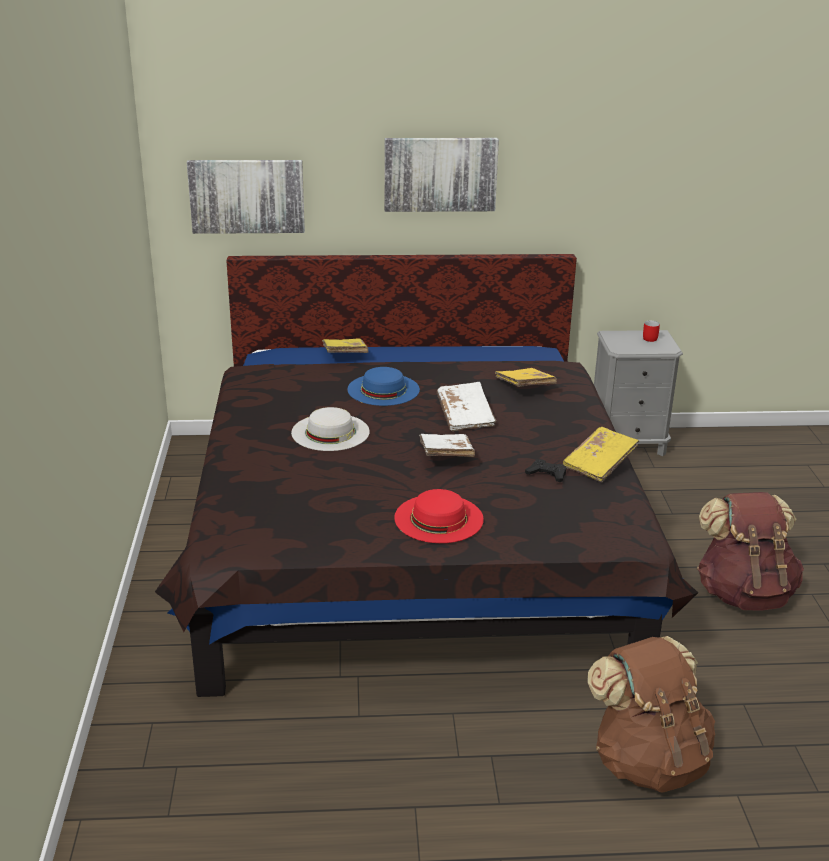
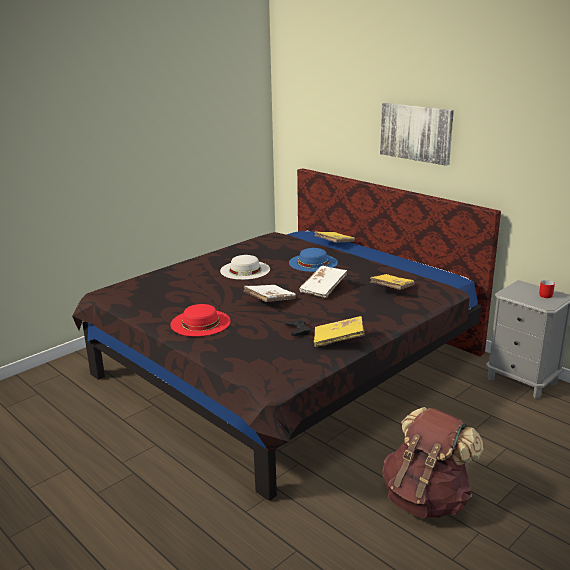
camera: 50 degrees right, 5 degrees down
(247, 196) = (314, 132): picture -> none
(648, 760) = (189, 532): brown backpack -> none

